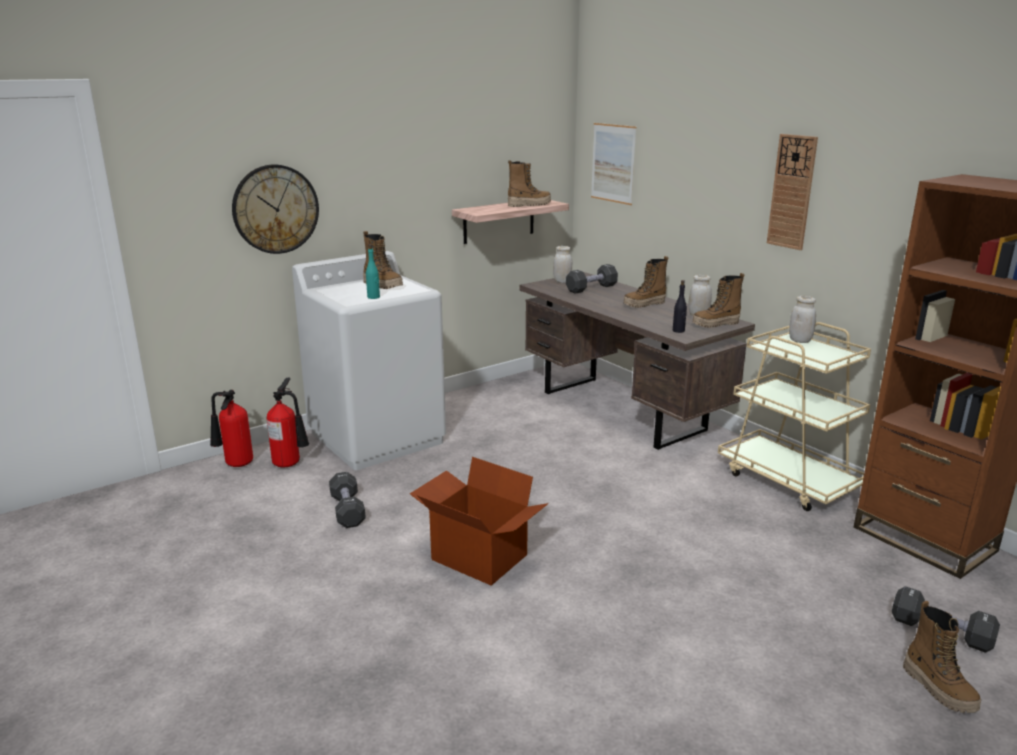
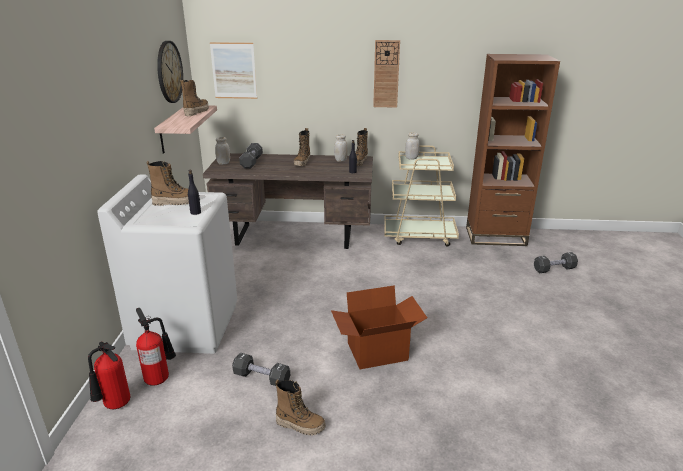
camera: 50 degrees left, 5 degrees up
(275, 209) = (73, 162): wall clock -> wall clock (169, 72)
(373, 297) = (196, 212): turquoise bottle -> black bottle
(939, 688) = (584, 289): boot -> boot (300, 425)

